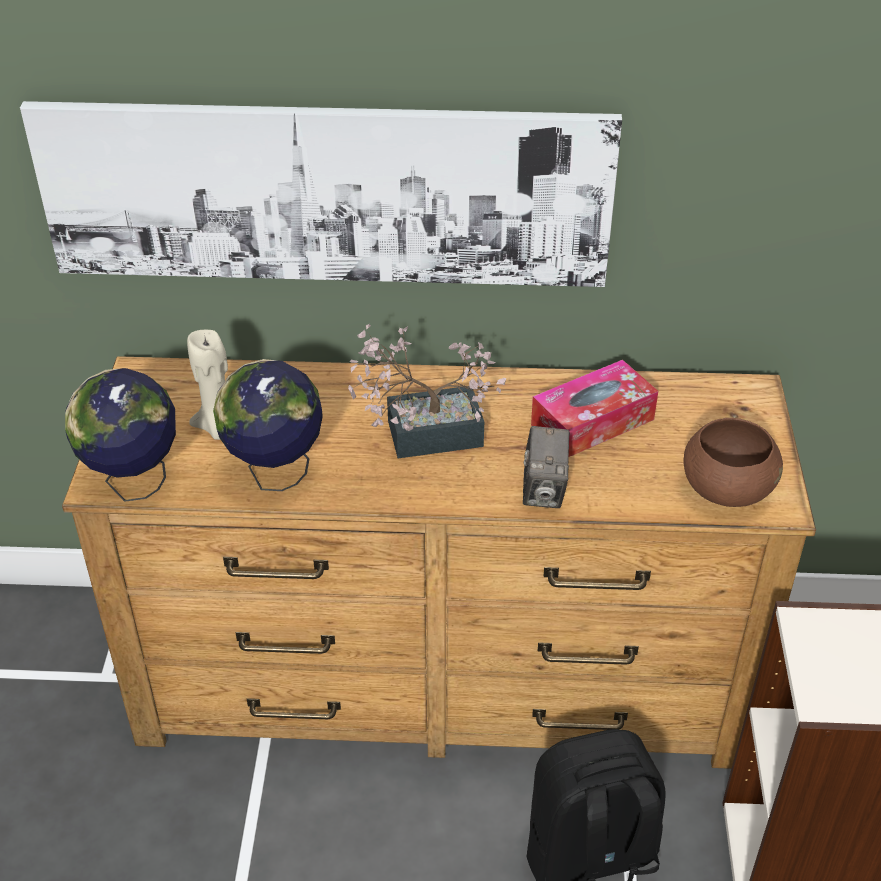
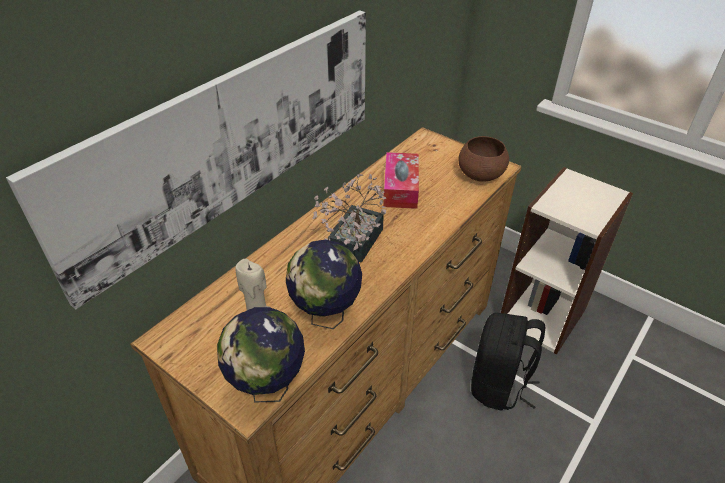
camera: 55 degrees left, 0 degrees up
(544, 491) = (433, 225): camera -> none

